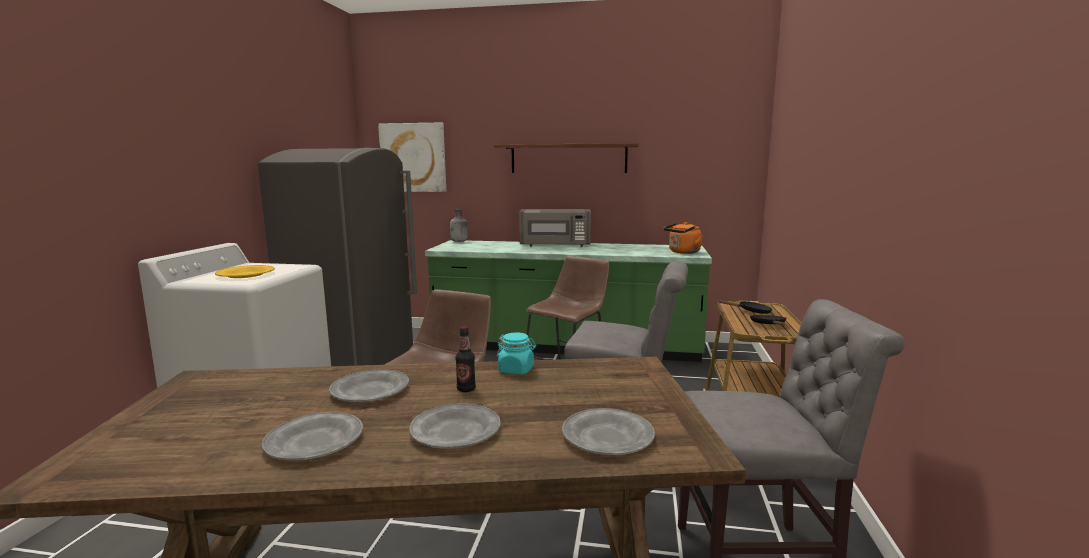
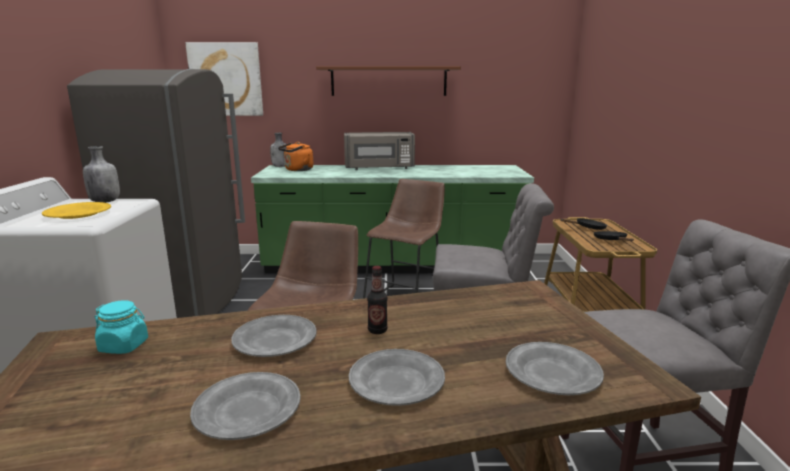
camera: 10 degrees left, 5 degrees up
(274, 266) = (105, 201): none -> grey bottle
(516, 370) = (415, 304): turquoise jar -> turquoise jar (124, 346)
(683, 252) = (504, 172): orange kettle -> orange kettle (297, 170)

